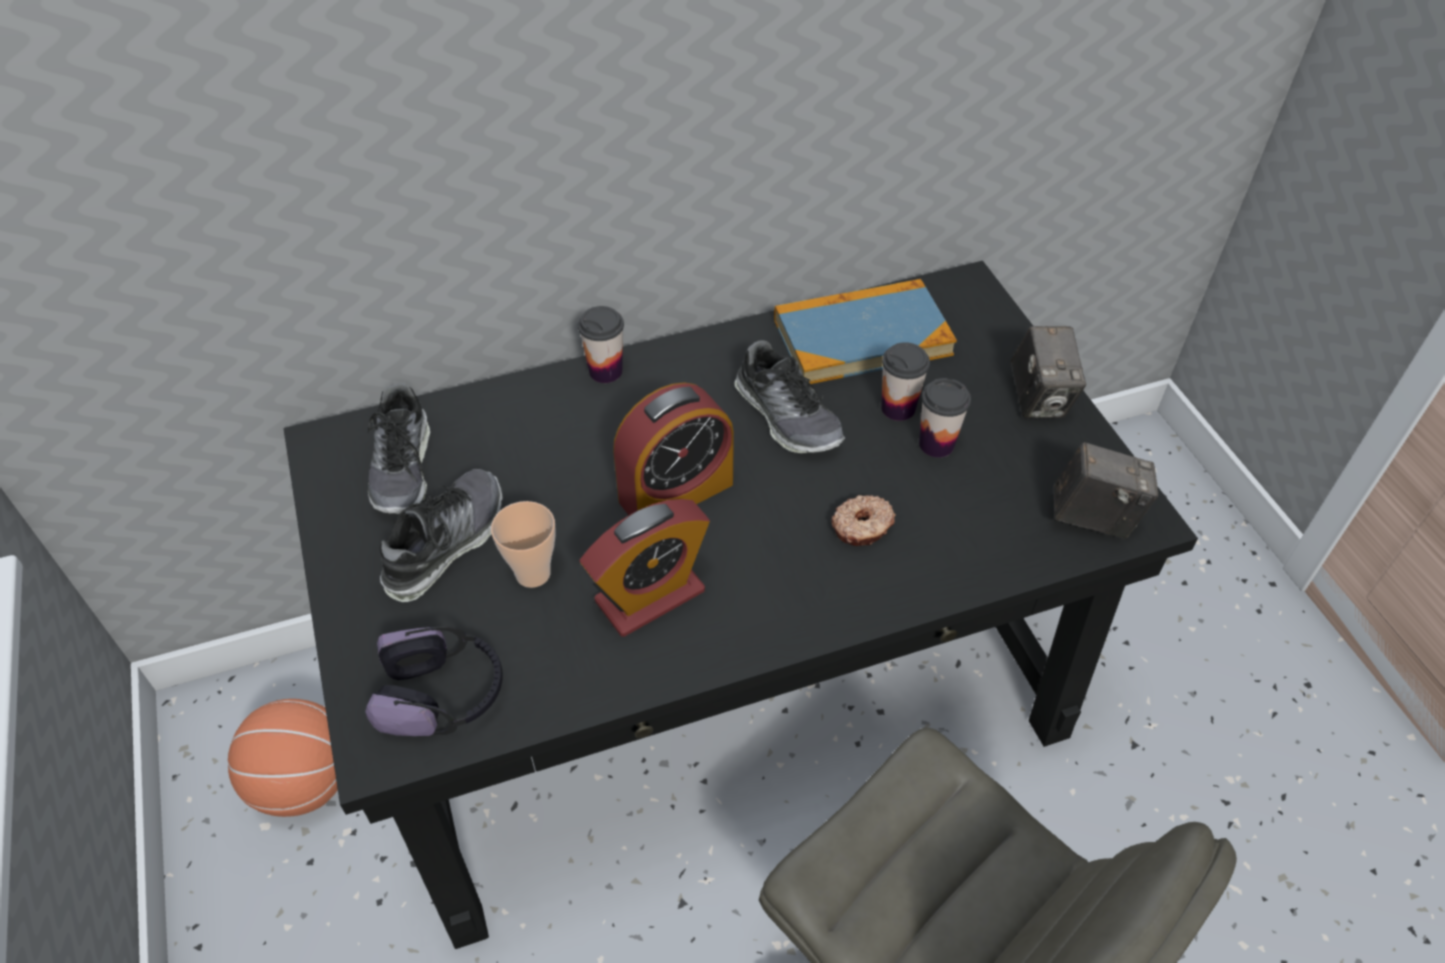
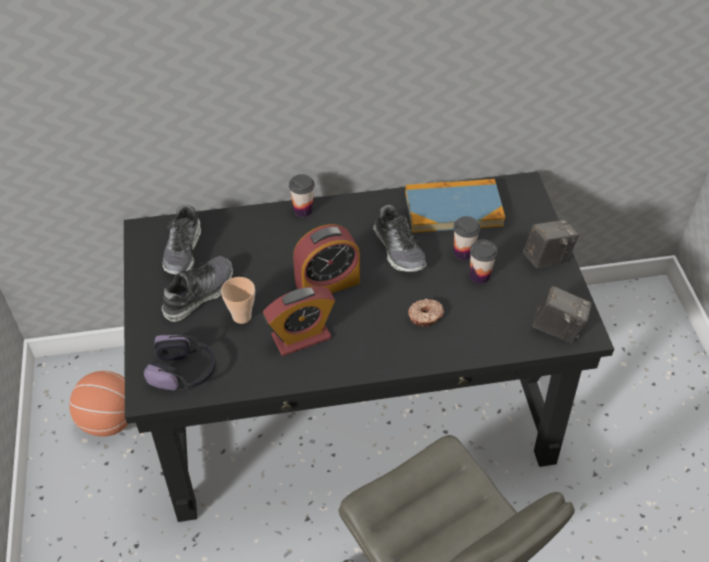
camera: 10 degrees right, 0 degrees up
(1039, 399) = (546, 258): camera -> camera turned 120 degrees counterclockwise

